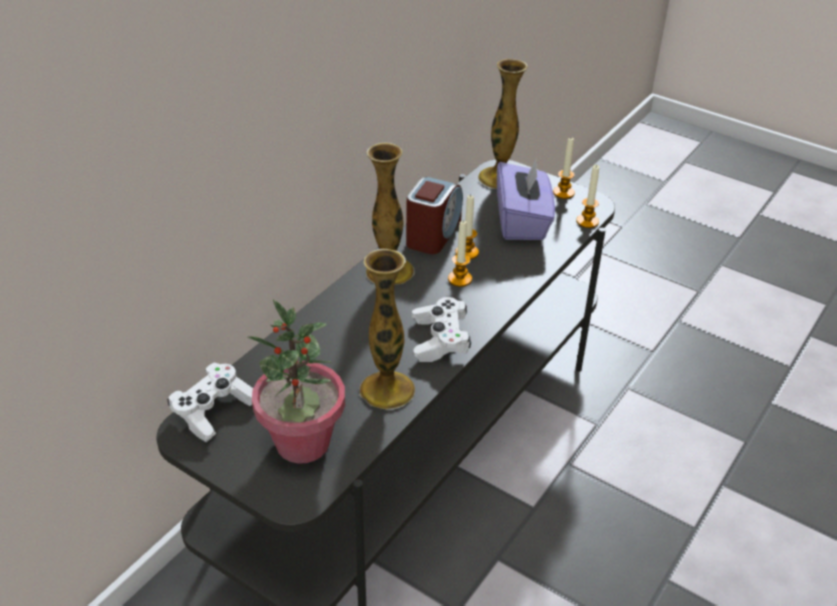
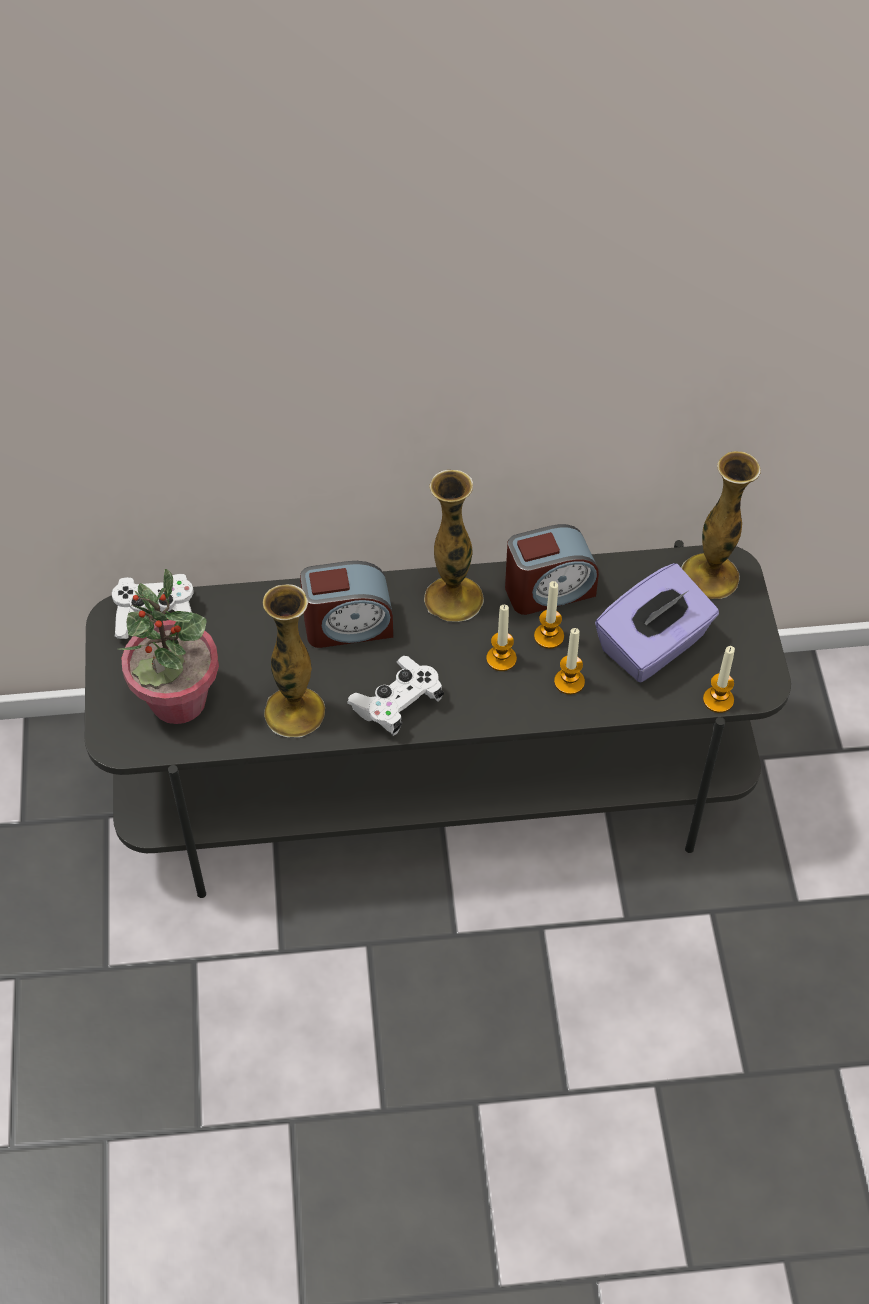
camera: 50 degrees right, 15 degrees up
(349, 325) = (348, 625): none -> alarm clock
(563, 193) = (748, 647): candle -> candle (569, 682)

